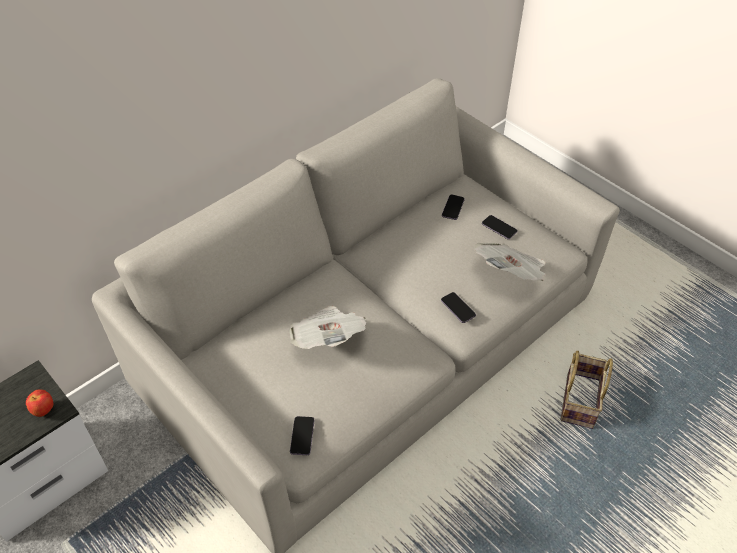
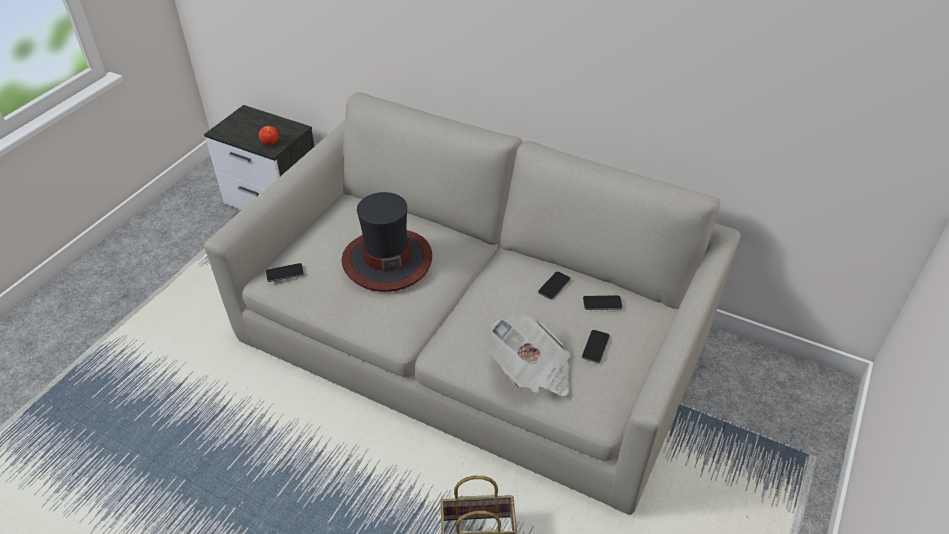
camera: 70 degrees right, 5 degrees down
(328, 339) = (387, 260): newspaper -> hat
(458, 308) = (466, 340): phone -> phone (554, 286)

